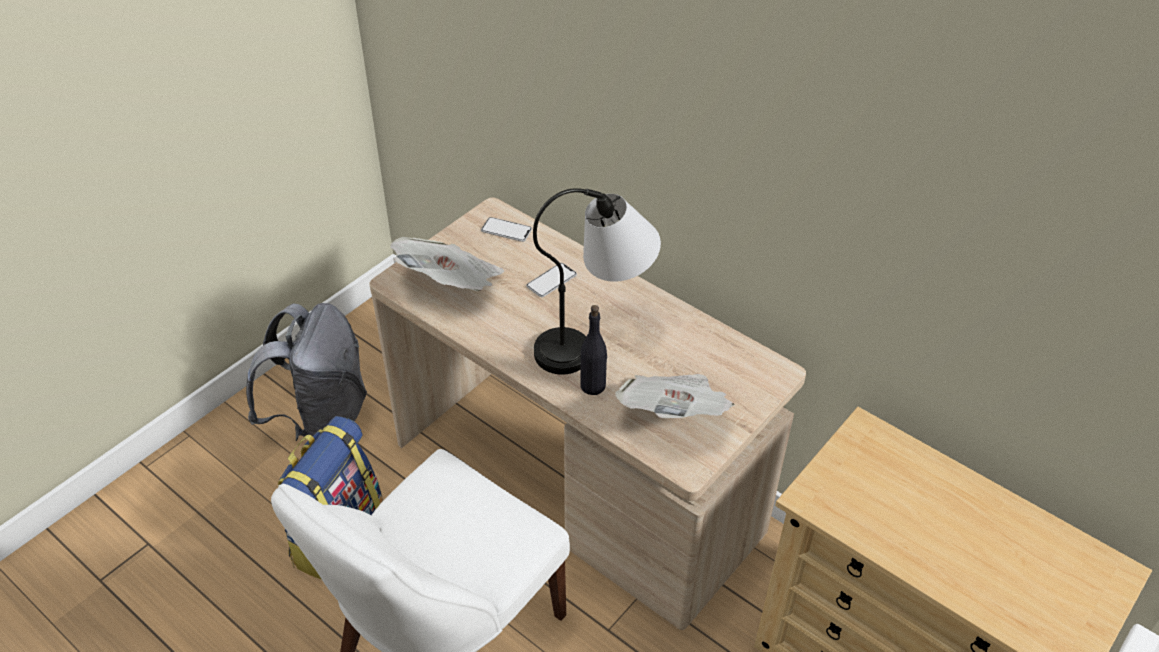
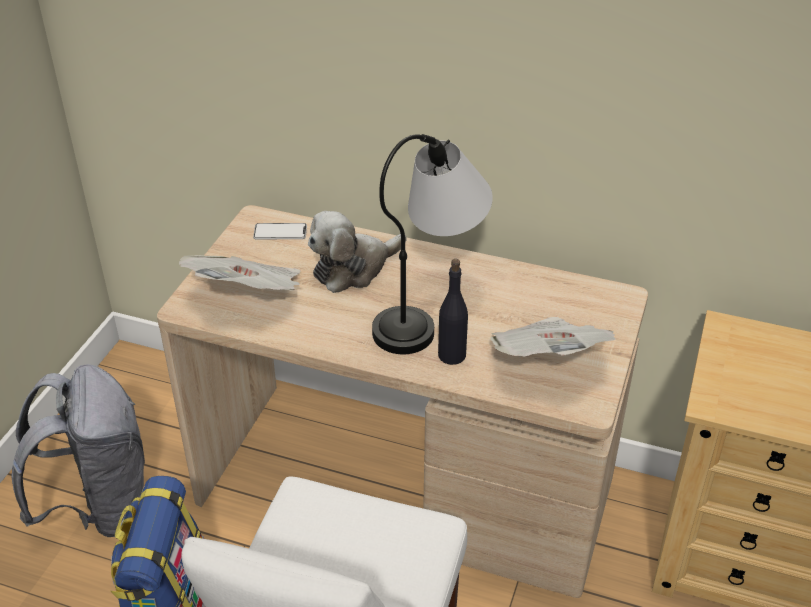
camera: 20 degrees left, 5 degrees down
(551, 281) = (353, 268): phone -> plush toy

